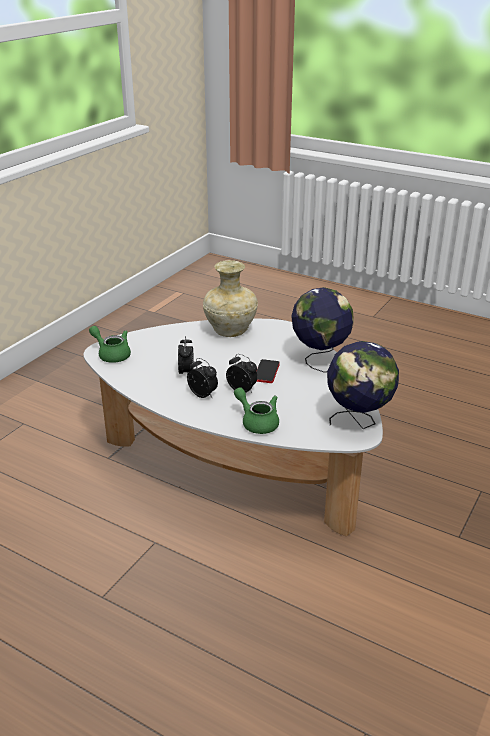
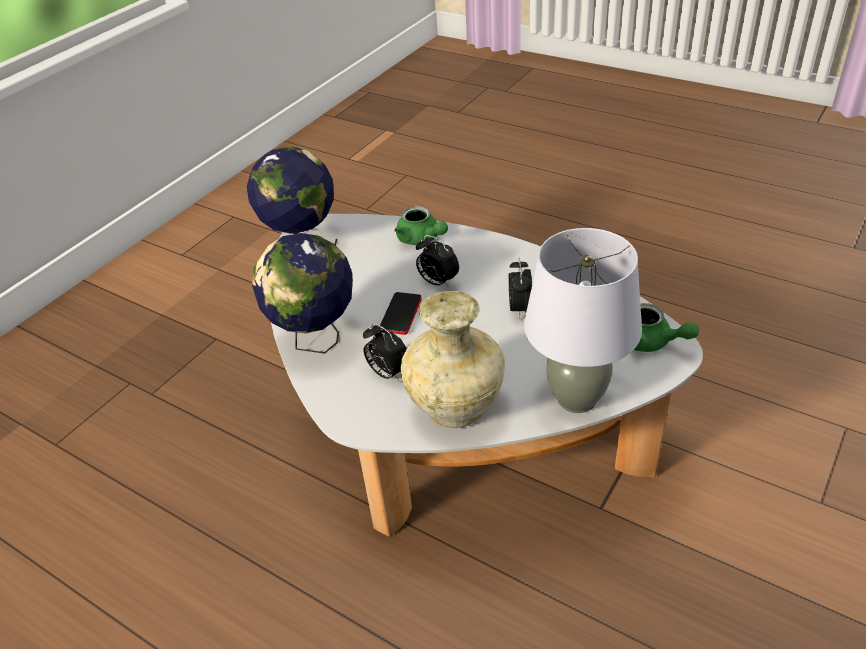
camera: 175 degrees left, 10 degrees up
(164, 332) = (577, 399): none -> grey table lamp
(203, 395) = (490, 273): alarm clock -> alarm clock (388, 373)

